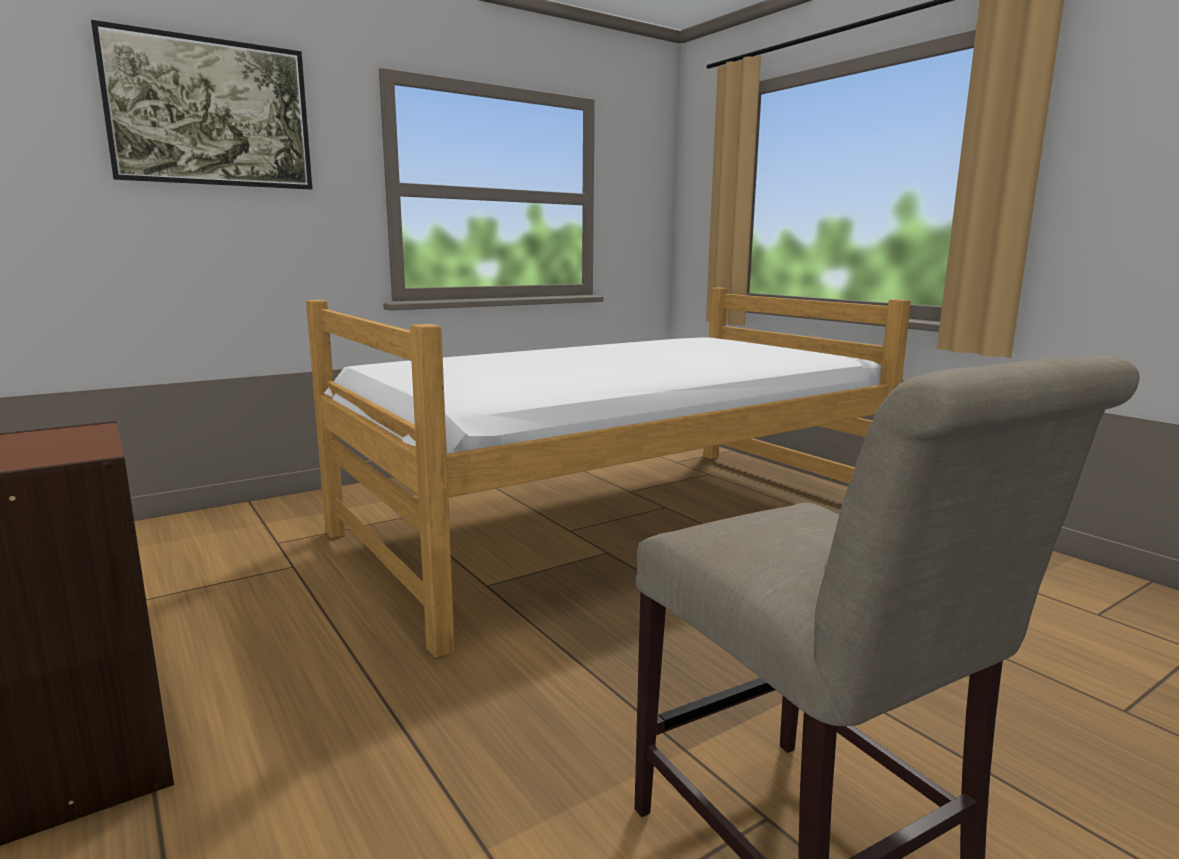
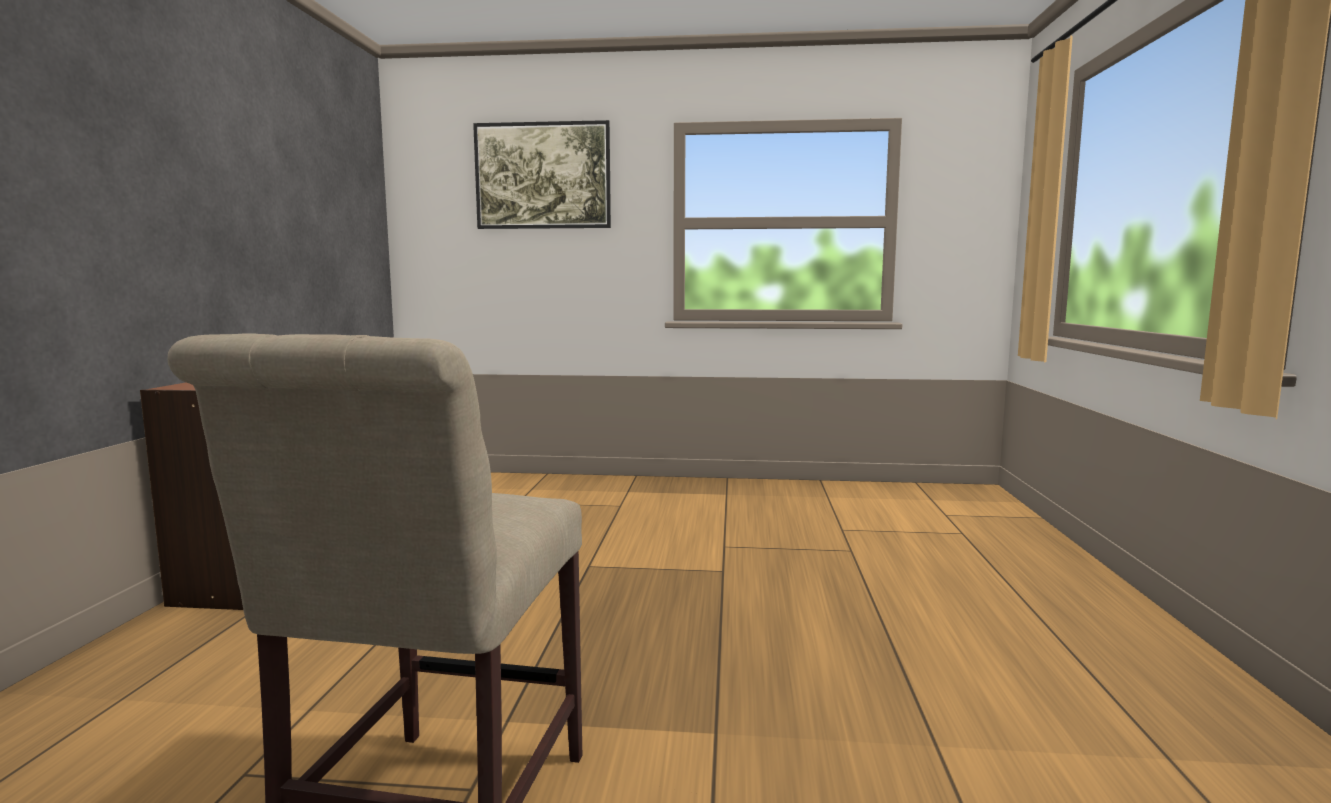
camera: 40 degrees right, 5 degrees down
(620, 523) = (780, 552): bed -> none

